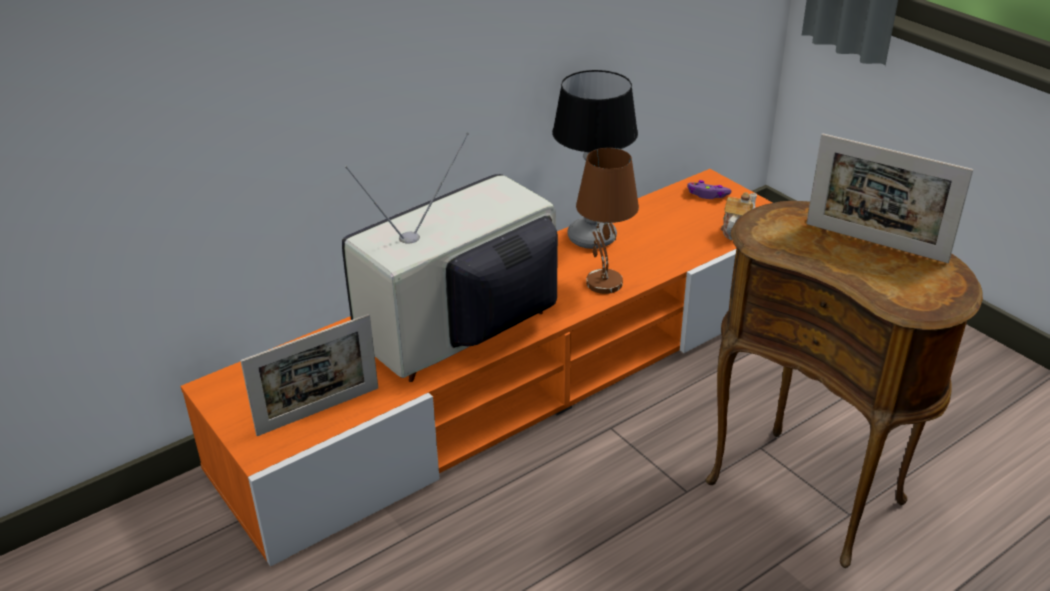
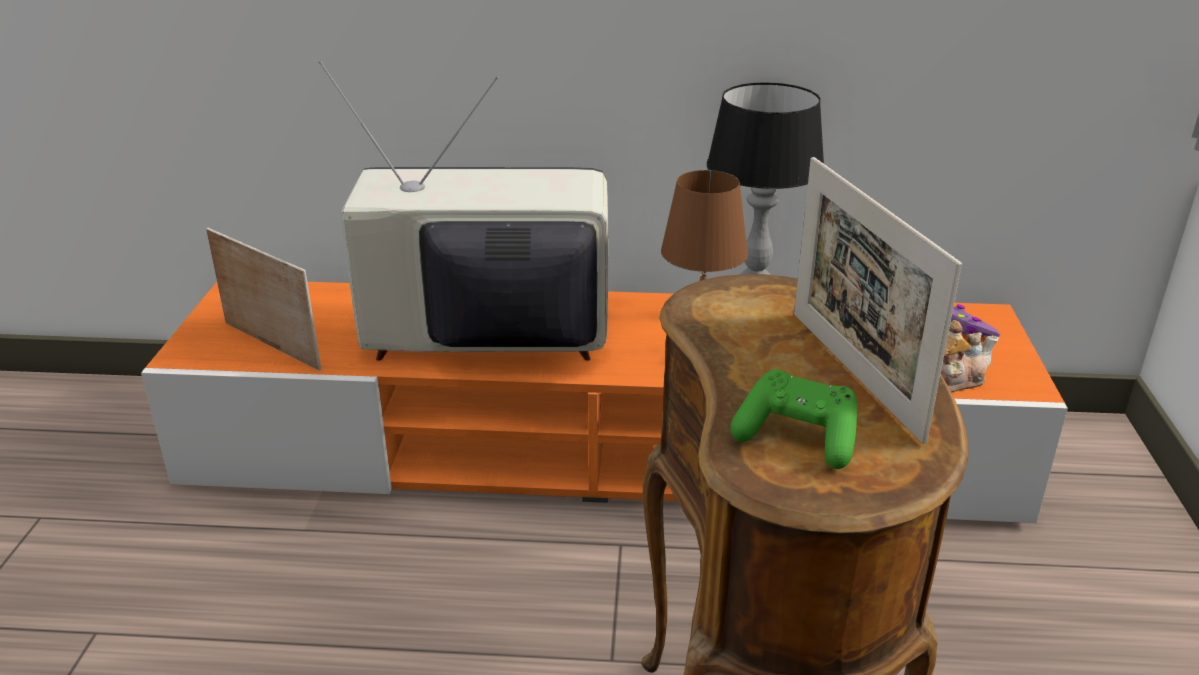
camera: 40 degrees right, 5 degrees down
(318, 411) = (271, 346): picture frame -> picture frame turned 150 degrees counterclockwise
(905, 285) = (797, 437): none -> green game controller

